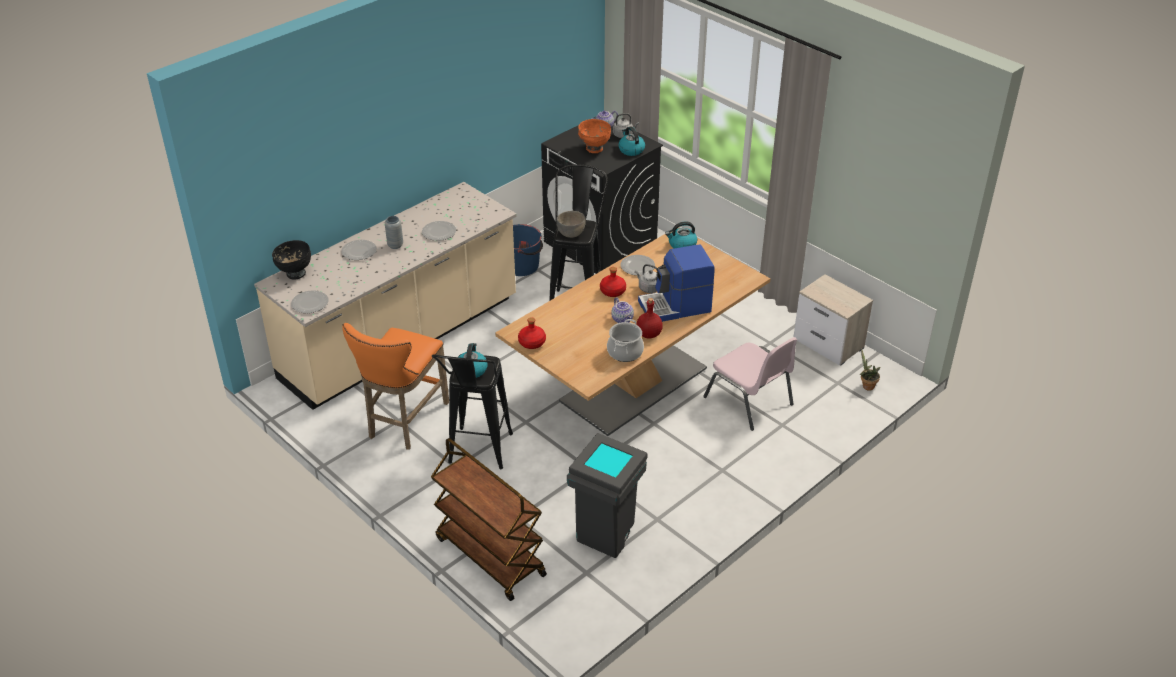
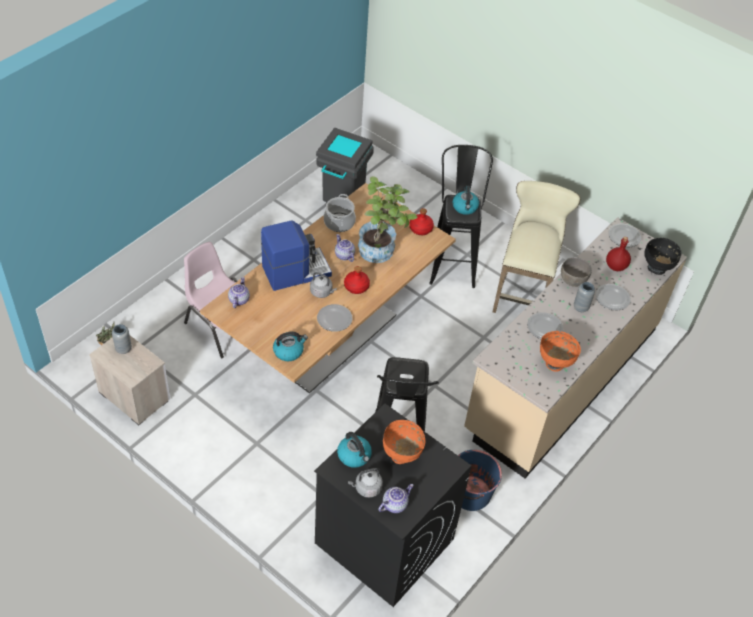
camera: 170 degrees right, 10 degrees up
(404, 422) = (523, 291): orange stool -> beige stool
(442, 208) = (555, 363): none -> orange bowl
(489, 556) = (423, 191): brown cart -> none
(571, 234) = (409, 368): grey bowl -> grey bowl (572, 281)
(581, 322) = (381, 251): none -> potted plant
(649, 334) = (319, 240): red bottle -> red bottle (615, 266)
(733, 284) = (238, 300): none -> teapot
(841, 302) = (123, 349): none -> grey vase

